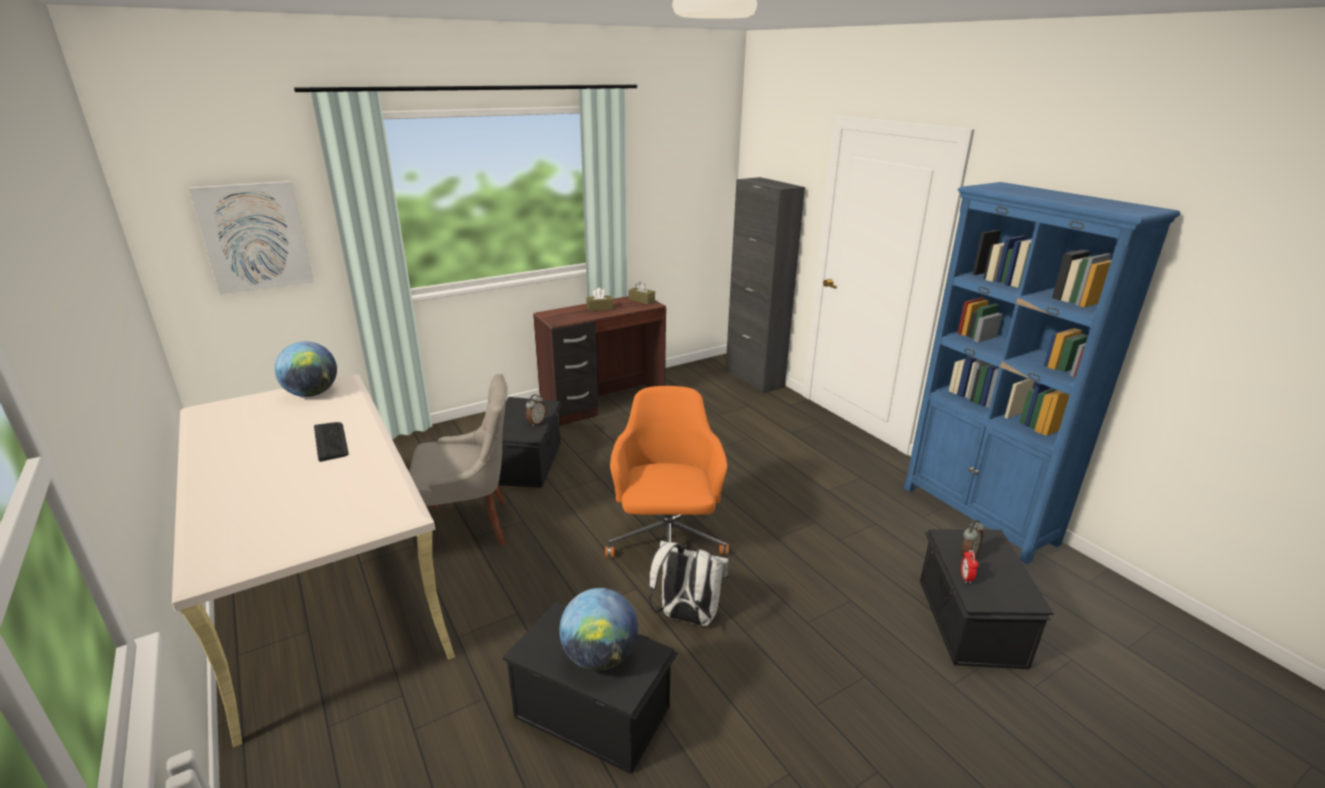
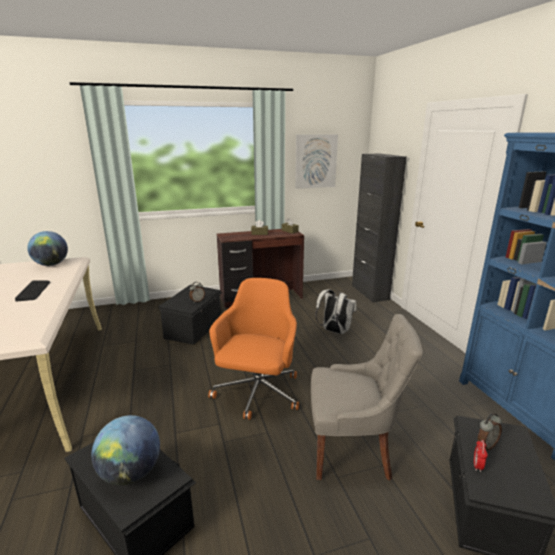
camera: 15 degrees right, 5 degrees down
(254, 237) = (47, 172): picture -> picture (315, 161)
(470, 526) = (135, 363): grey chair -> grey chair (352, 450)
(686, 617) = (243, 453): white backpack -> white backpack (334, 331)

